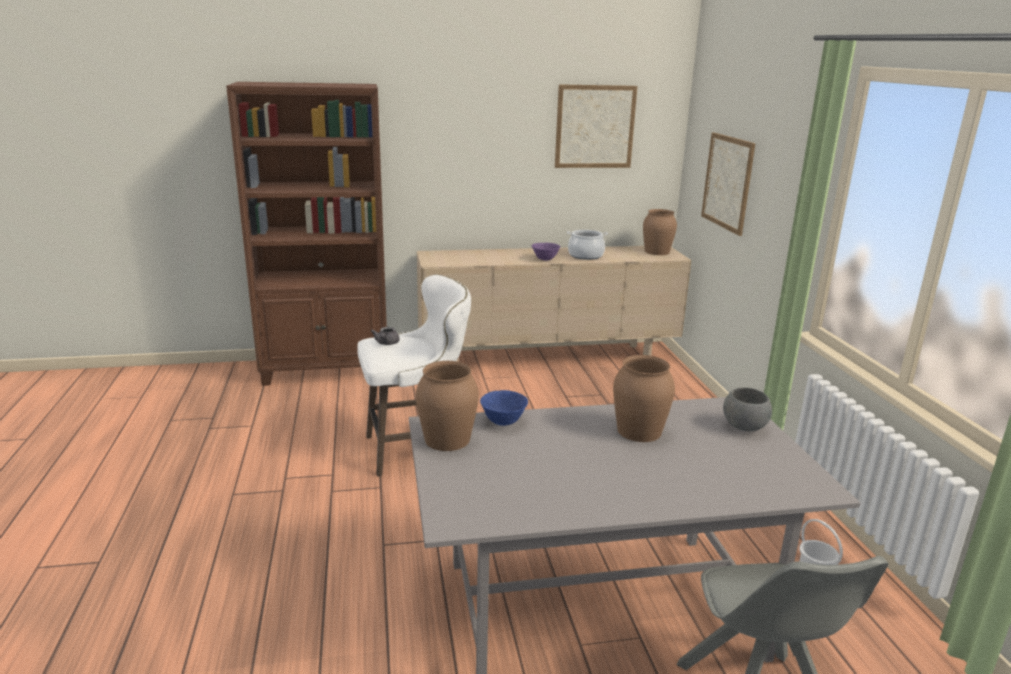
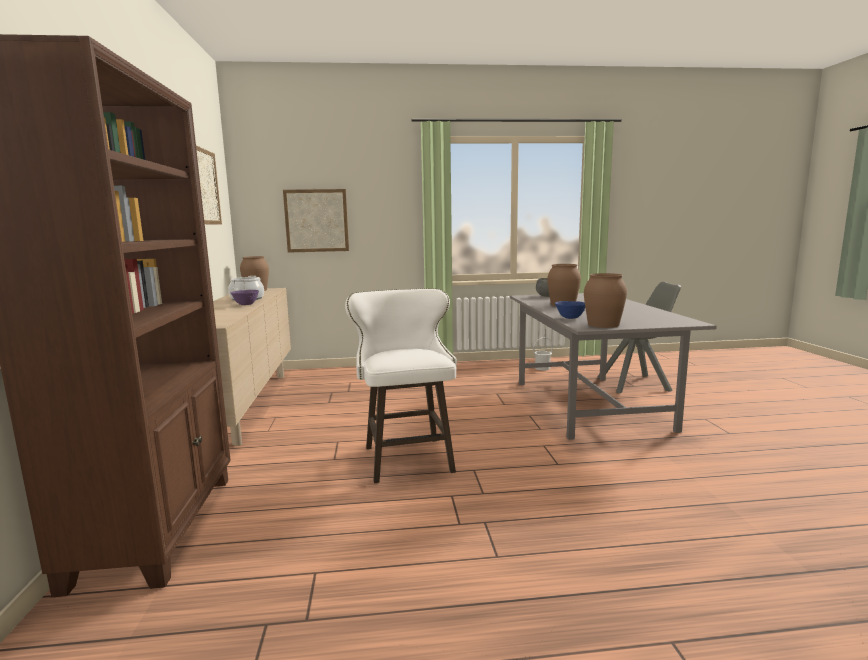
camera: 85 degrees left, 10 degrees down
(386, 343) = (400, 355): grey teapot -> none

